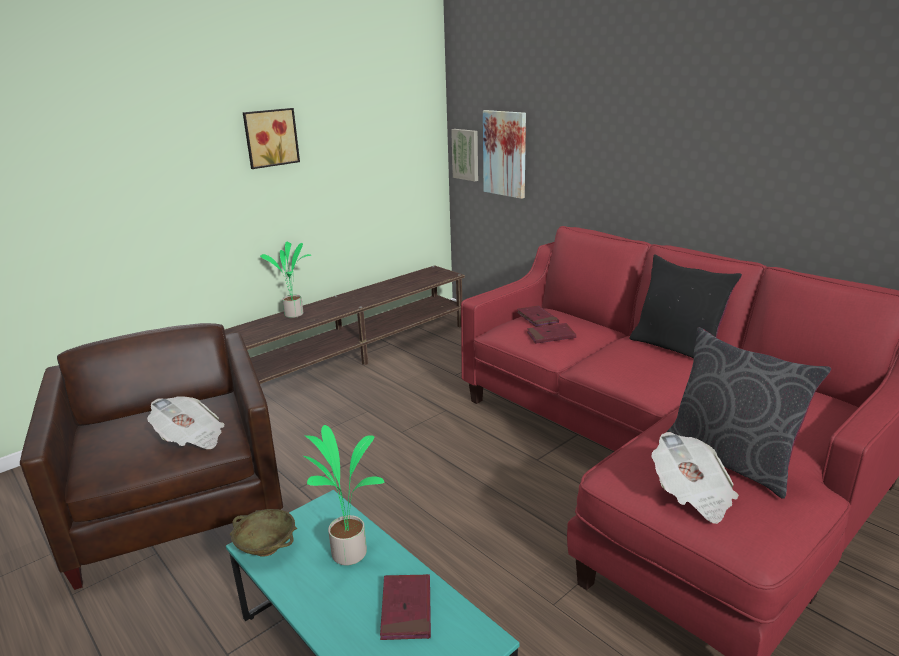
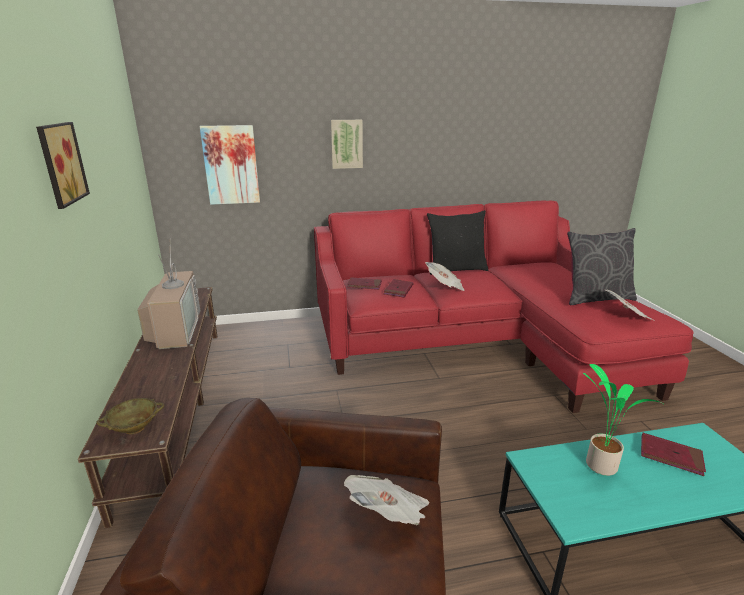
camera: 60 degrees left, 0 degrees up
(267, 548) = (579, 512): beige bowl -> beige bowl (135, 428)
(295, 314) = (138, 383): potted plant -> none
(376, 293) = (175, 329): none -> television
(466, 154) = (176, 172): picture -> picture (346, 144)
(603, 355) = (445, 286): none -> newspaper

